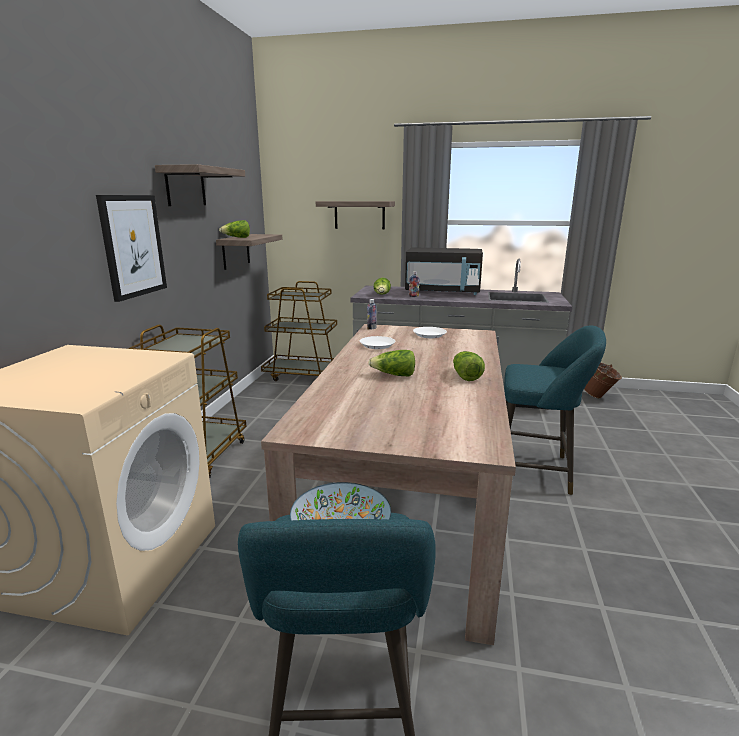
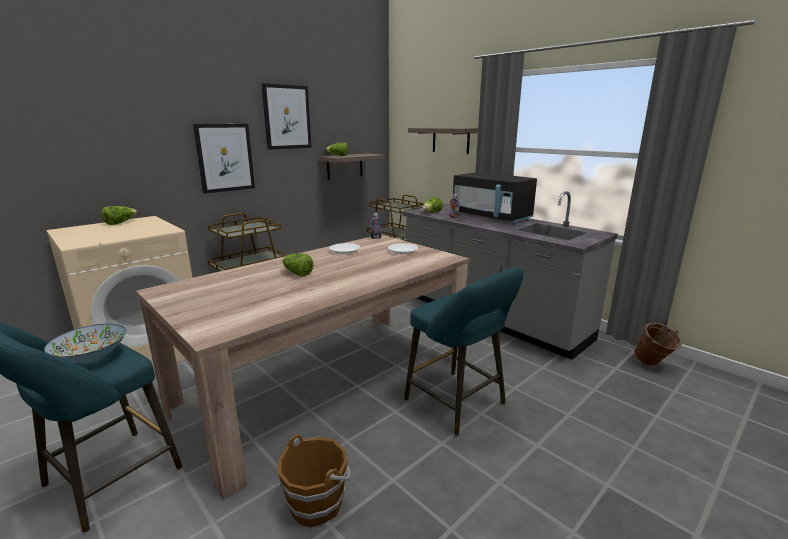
camera: 35 degrees right, 0 degrees up
(185, 187) = (287, 117): shelf -> picture
(465, 376) = (340, 286): lettuce -> lettuce (120, 223)
(566, 597) = (317, 503): none -> brown bucket

